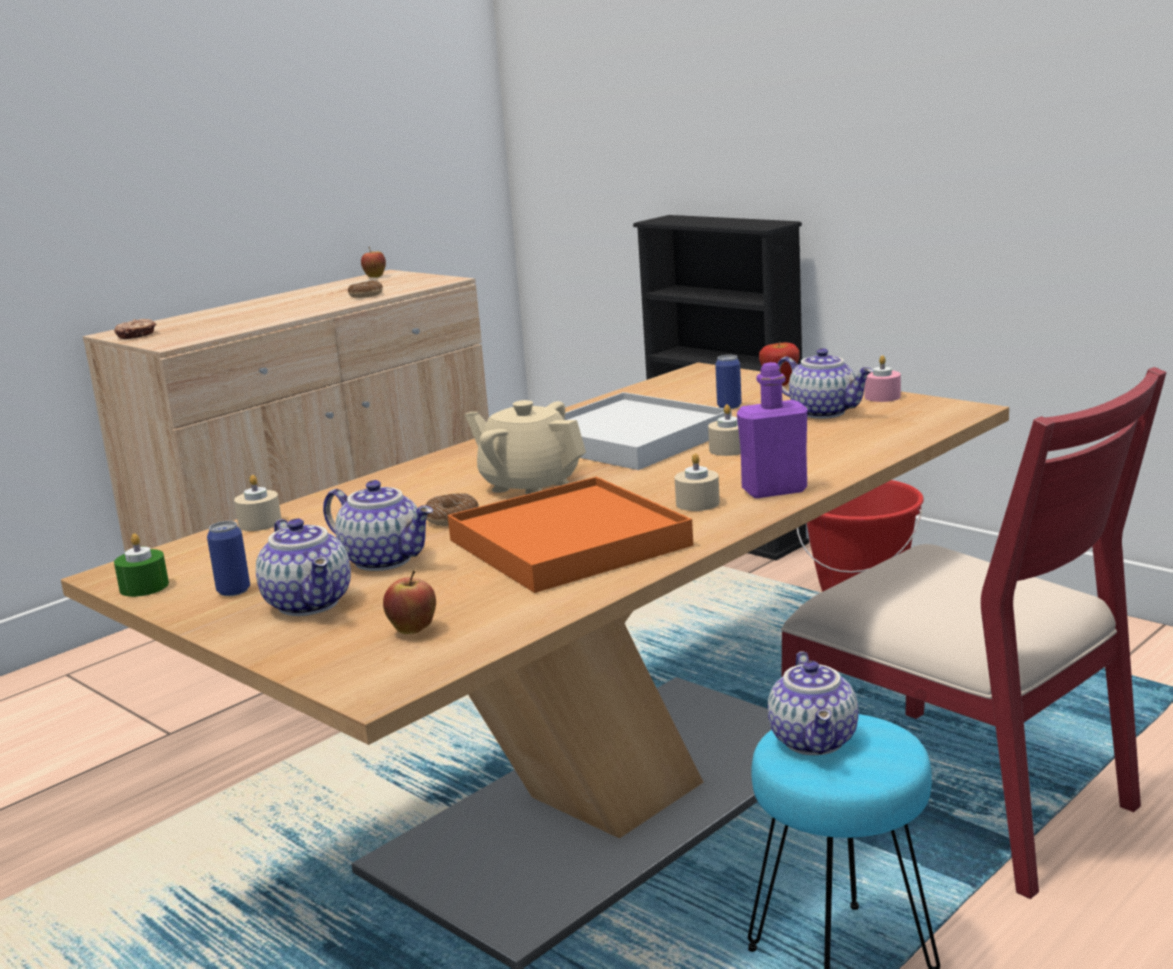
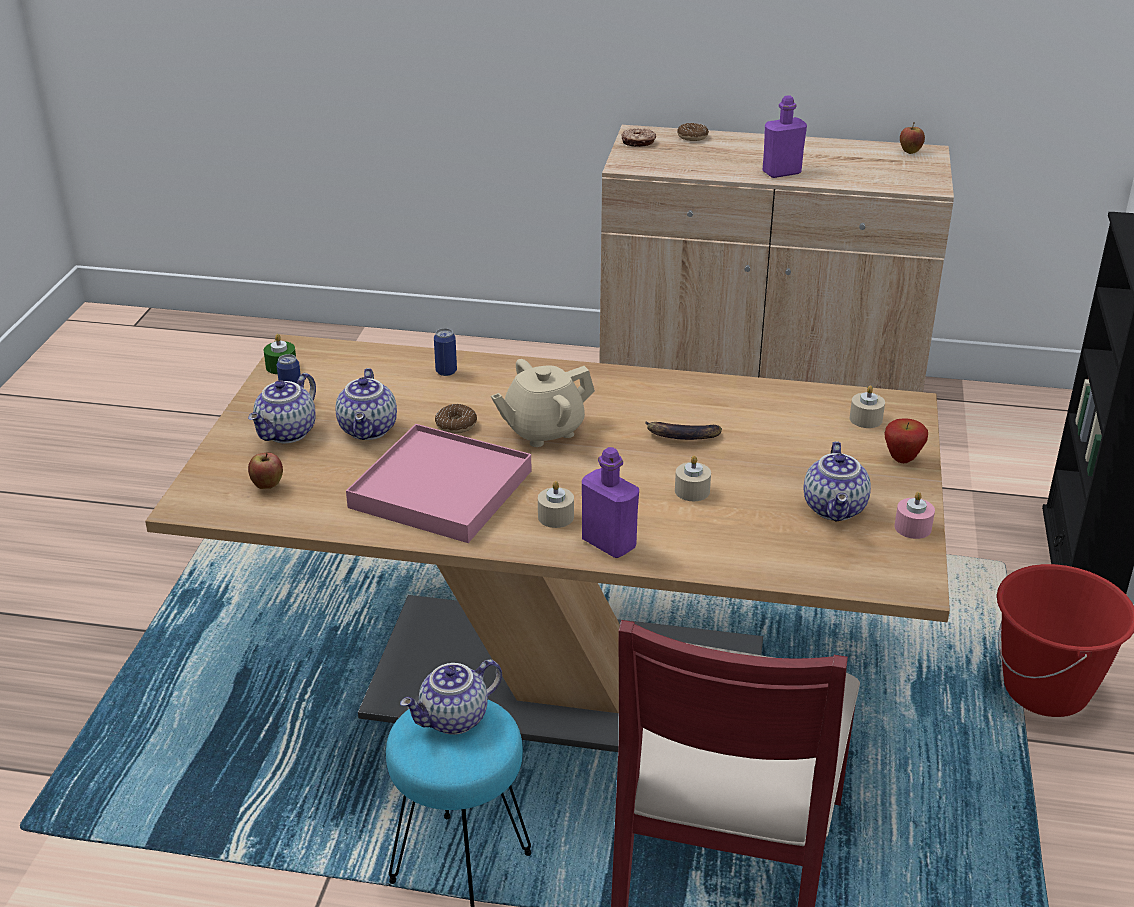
camera: 55 degrees right, 15 degrees up
(260, 523) = (402, 357): beige candle -> beige candle (866, 419)
(317, 307) = (781, 172): none -> purple bottle
(366, 295) = (840, 175): donut -> donut (692, 137)
(529, 485) = (543, 430): beige teapot -> beige teapot turned 120 degrees counterclockwise
(568, 543) = (440, 489): orange tray -> pink tray
(631, 439) = (681, 436): white tray -> banana
(729, 406) = (810, 454): can -> can (446, 371)

